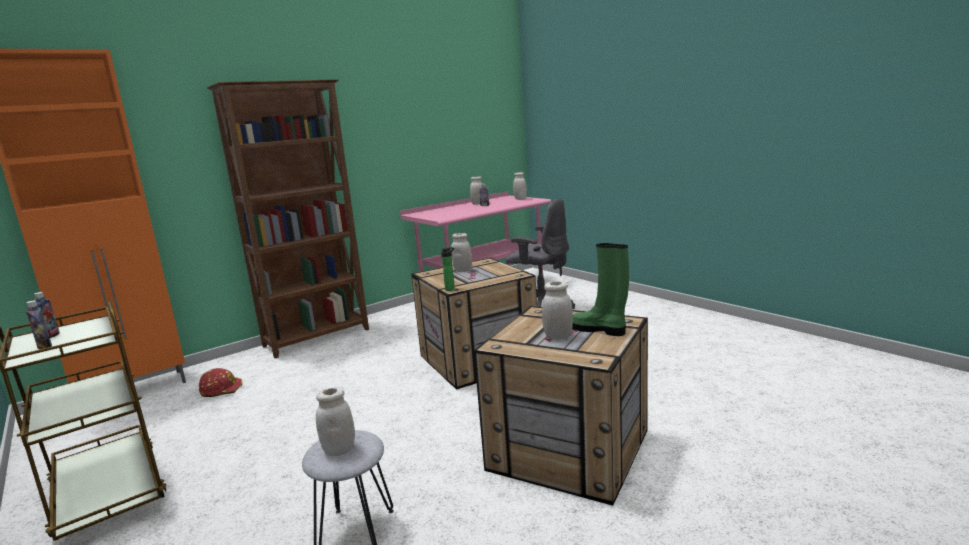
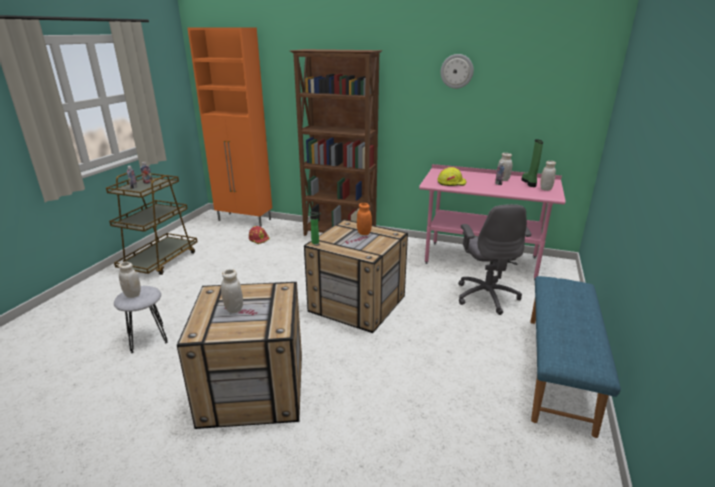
camera: 55 degrees right, 10 degrees up
(403, 103) = (457, 71): none -> wall clock
(454, 214) = (451, 183): none -> yellow hard hat
(462, 270) = (364, 233): white jar -> orange jar
(599, 330) = (254, 322): green boot -> green boot (529, 182)
(661, 310) = (559, 370): none -> blue bench

